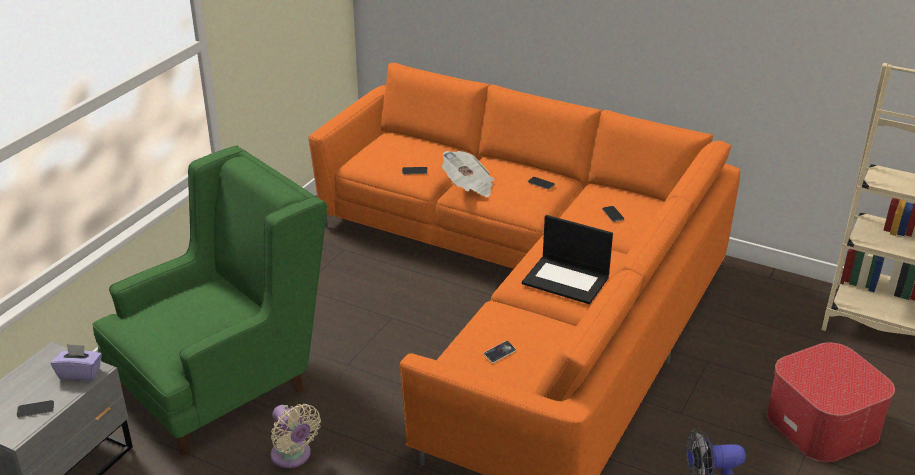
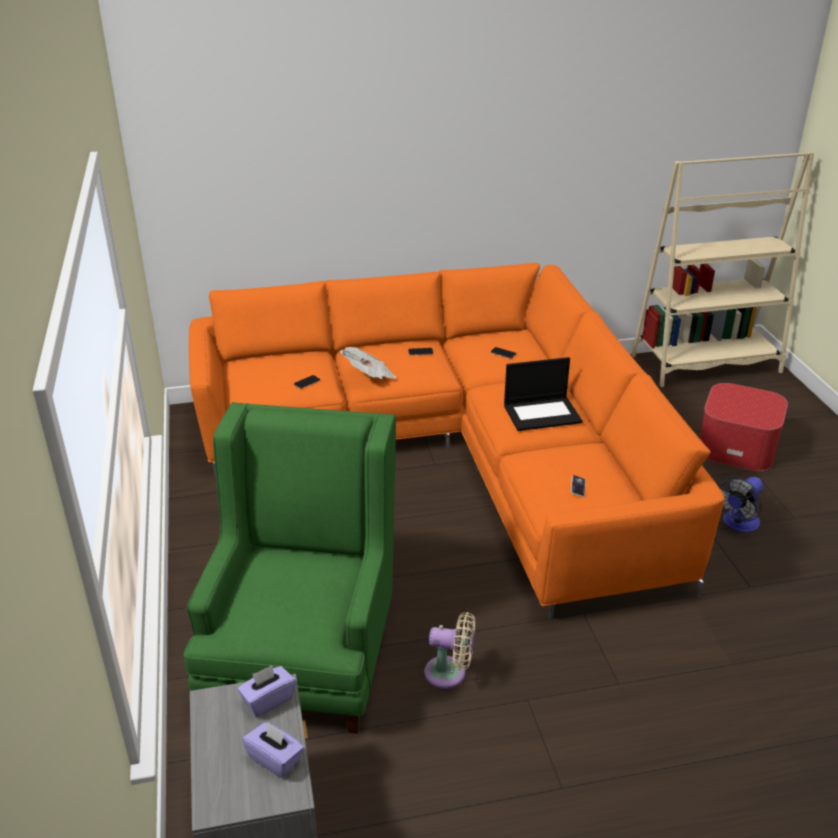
camera: 40 degrees left, 0 degrees up
(35, 409) = (275, 759): phone -> purple tissue box

